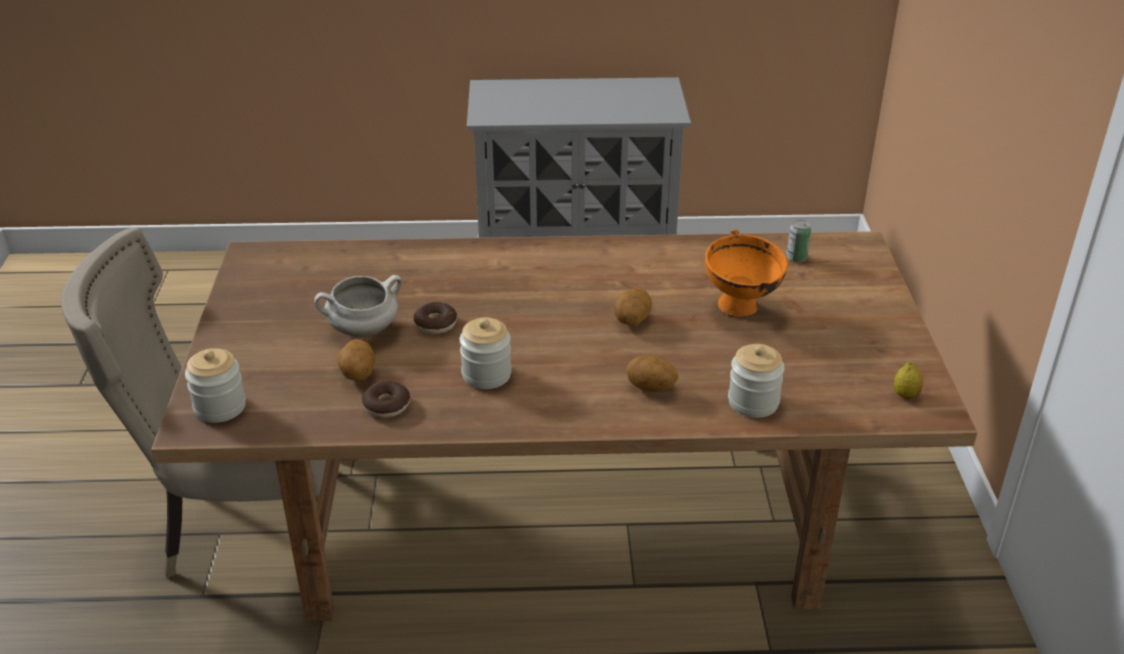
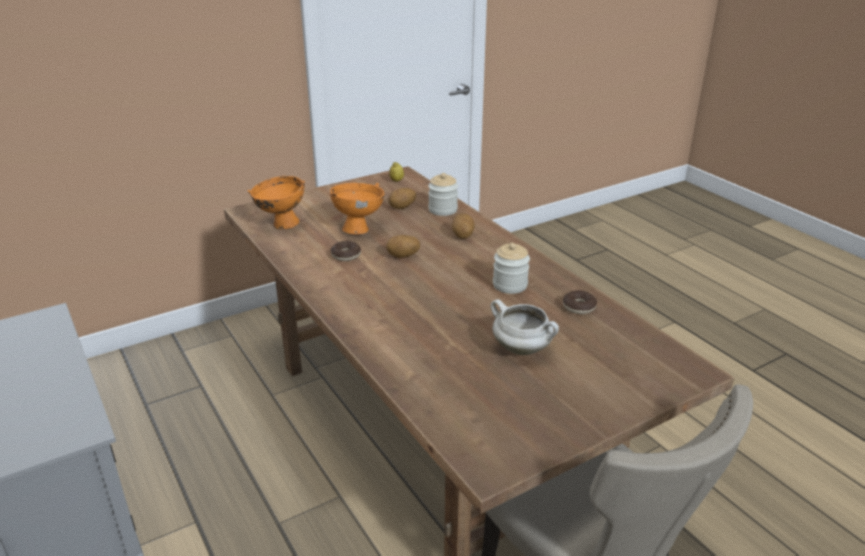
camera: 120 degrees left, 5 degrees down
(220, 407) = (666, 369): jar -> none
(357, 375) = (567, 330): potato -> potato (402, 207)
(435, 324) = (481, 322): donut -> donut (346, 255)
(796, 258) = (280, 225): can -> orange bowl

